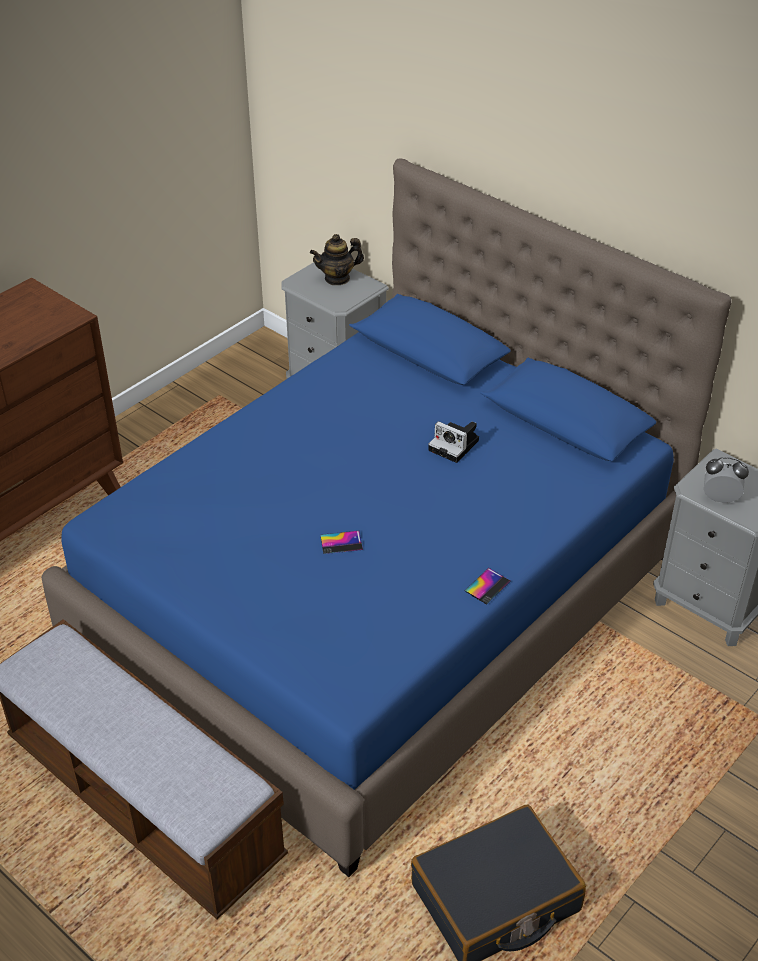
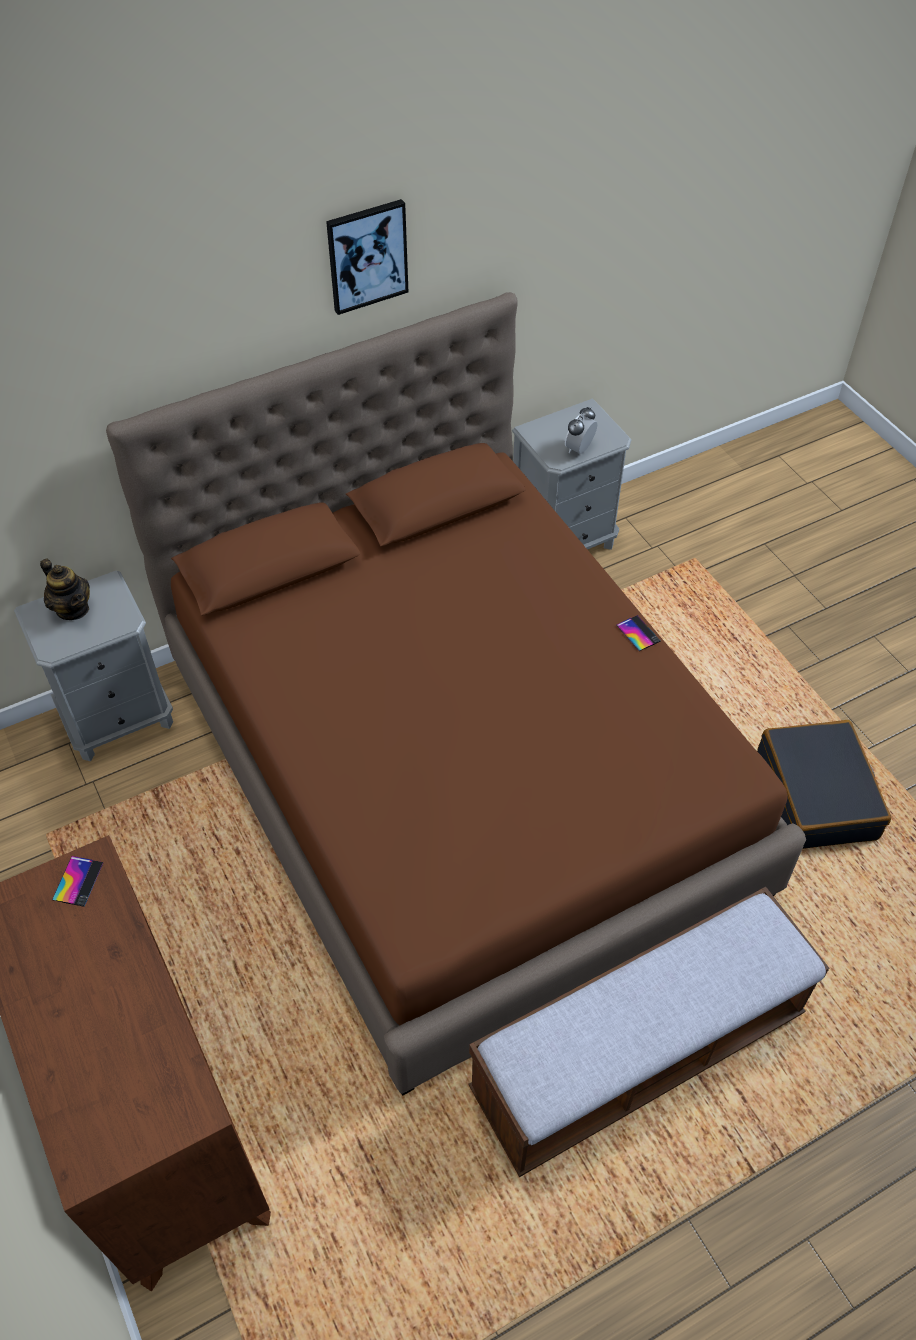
camera: 70 degrees left, 10 degrees up
(337, 278) = (73, 609): teapot -> teapot turned 45 degrees counterclockwise
(341, 542) = (538, 725): phone -> phone (78, 881)
(380, 601) = (457, 774): blue bed -> brown bed
(455, 445) = (435, 594): camera -> none
(621, 168) = (367, 256): none -> picture

